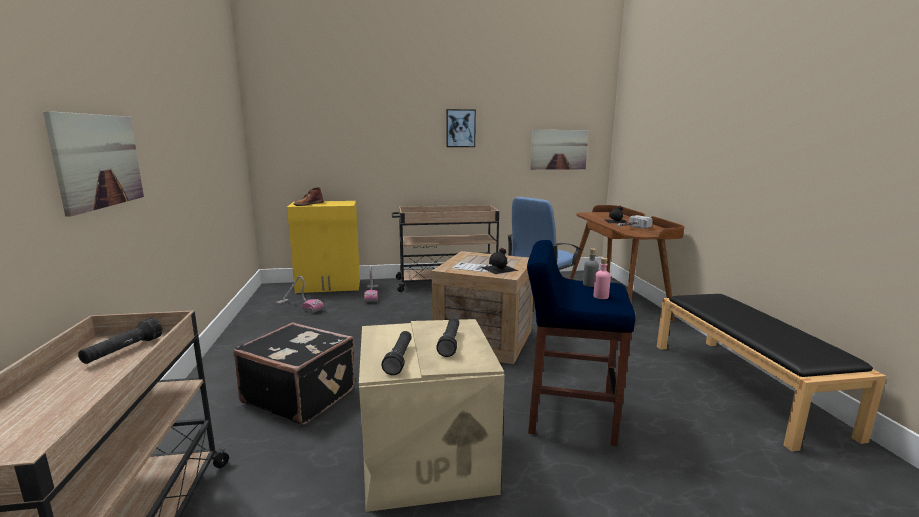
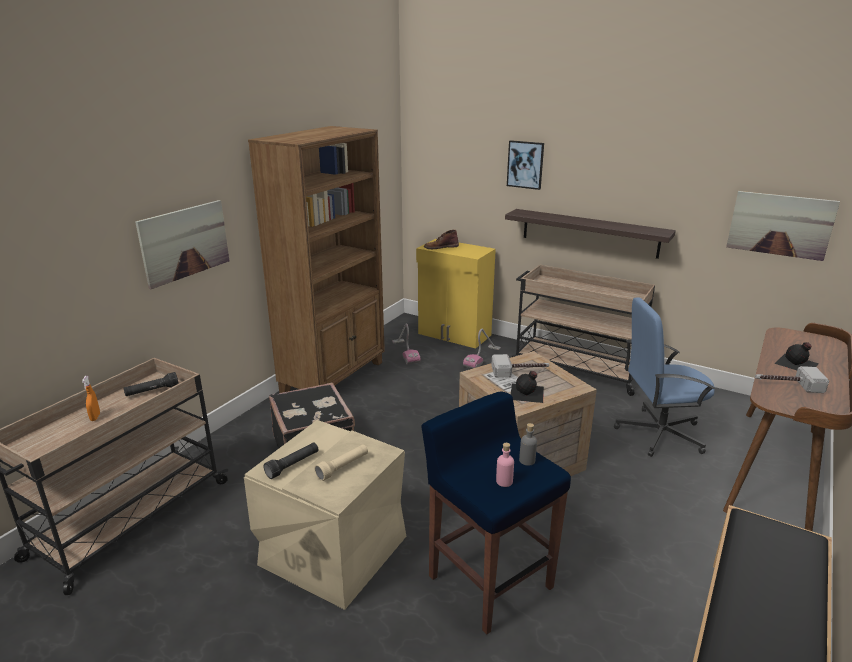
camera: 40 degrees right, 10 degrees up
(57, 398) = (95, 417): none -> orange spray bottle
(248, 340) = (334, 377): none -> brown bookcase
(434, 174) = (589, 233): none -> shelf
(450, 343) = (343, 467): black flashlight -> beige flashlight
(460, 128) = (630, 179): picture -> picture (525, 164)
(473, 261) = (520, 371): none -> hammer

